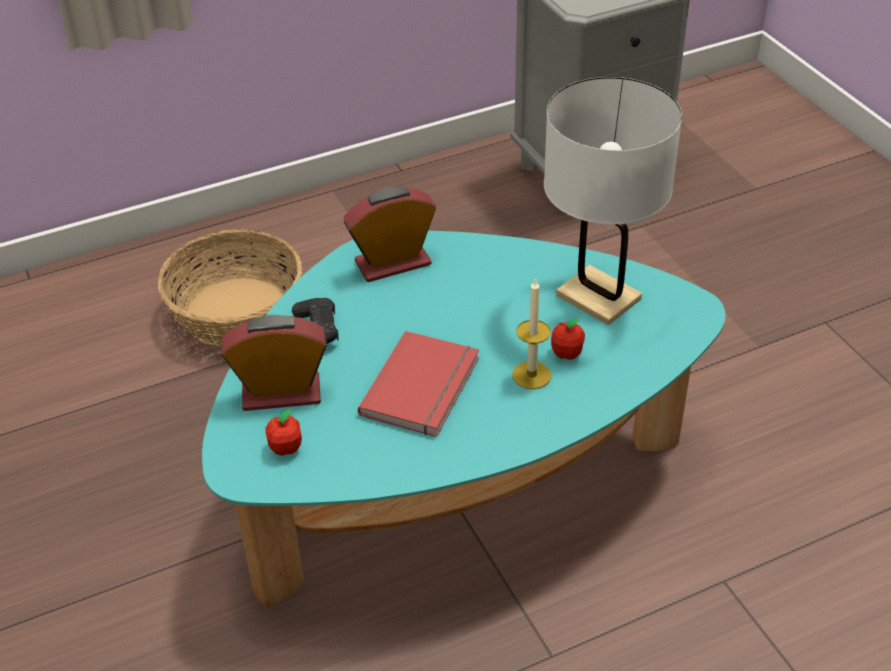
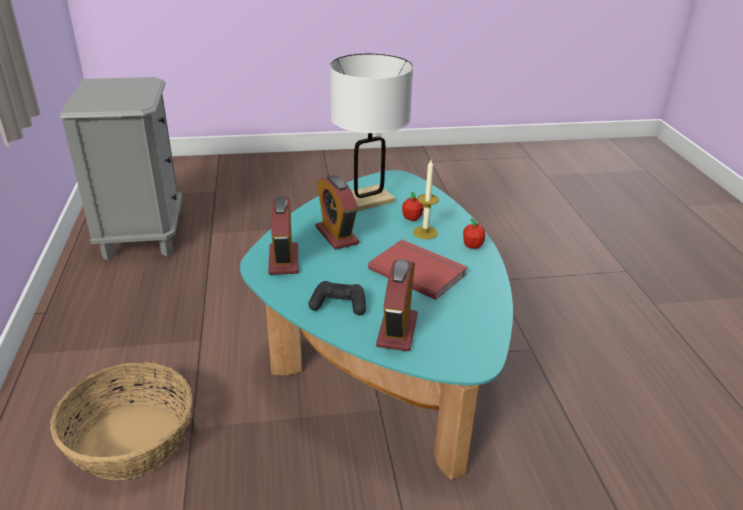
camera: 75 degrees left, 10 degrees down
(286, 448) = (455, 337): apple -> apple (472, 246)
(476, 292) = (337, 235): none -> alarm clock

